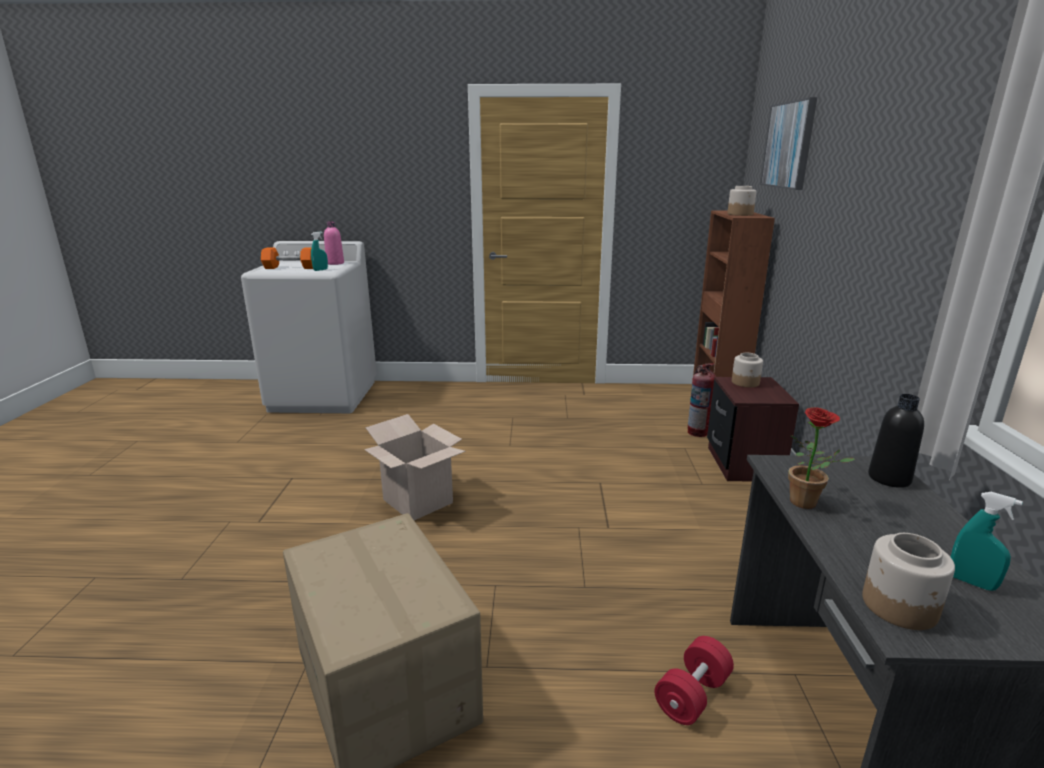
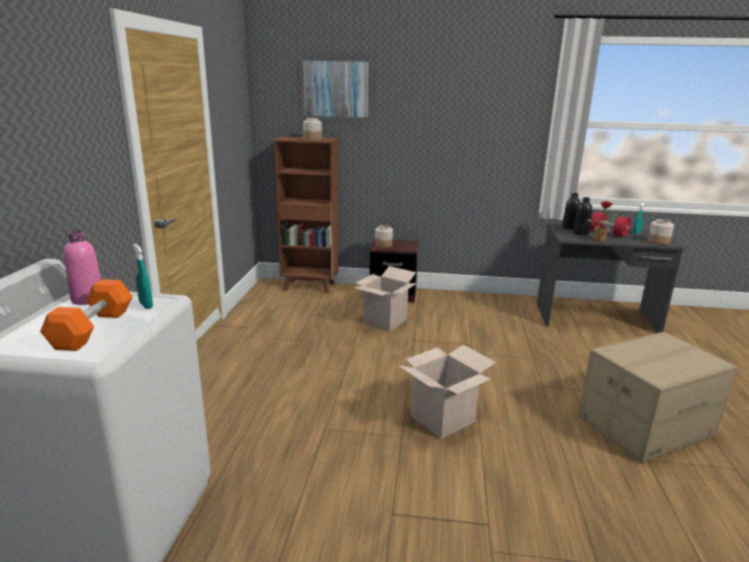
camera: 85 degrees left, 0 degrees up
(643, 461) = (384, 321): none -> cardboard box
(692, 695) = (598, 343): red dumbbell -> red dumbbell (608, 233)
(698, 432) = (343, 298): fire extinguisher -> none
(848, 486) = (580, 233): none -> black bottle

